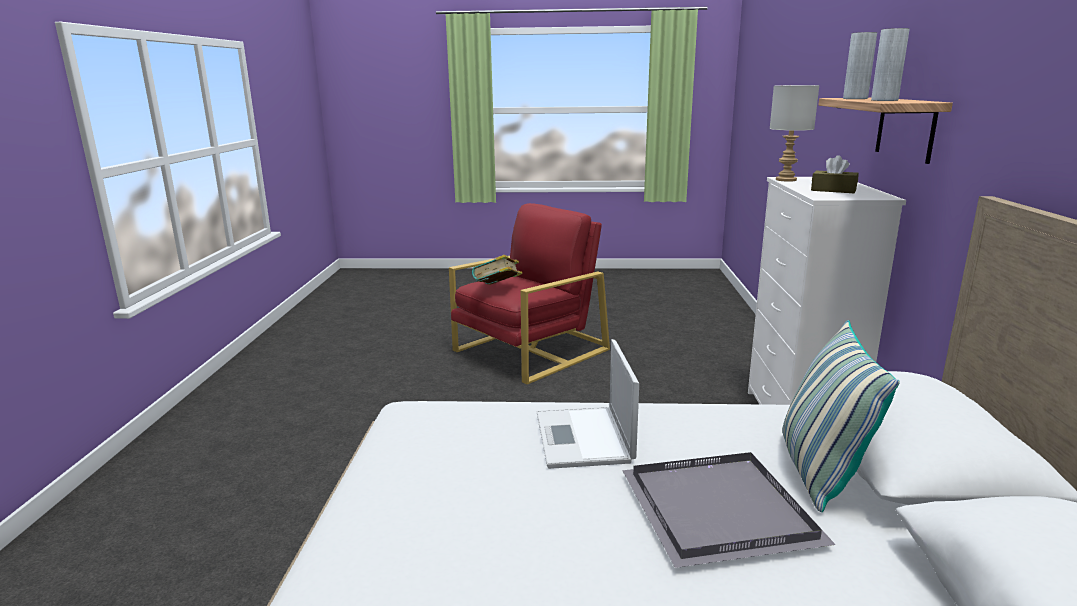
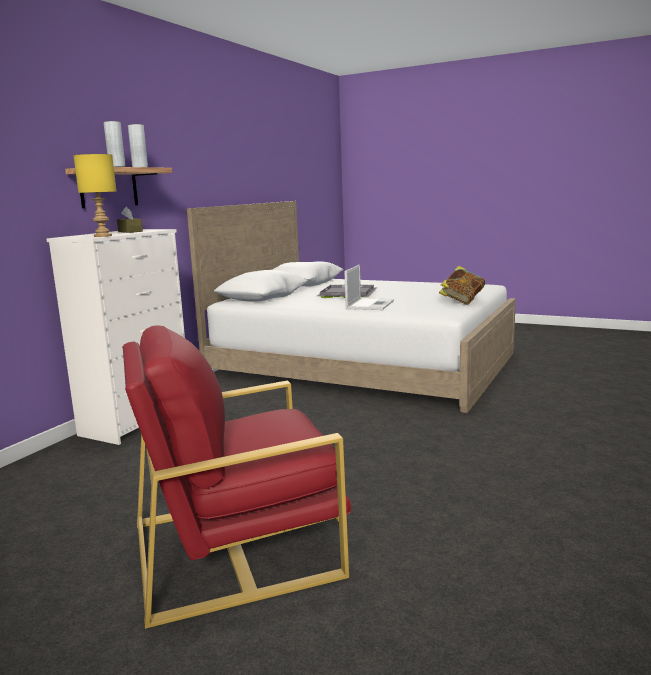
camera: 155 degrees left, 5 degrees down
(497, 289) = (293, 423): book -> book (462, 301)
(786, 180) = (102, 236): grey table lamp -> yellow table lamp
(819, 471) = (299, 296): pillow -> none

